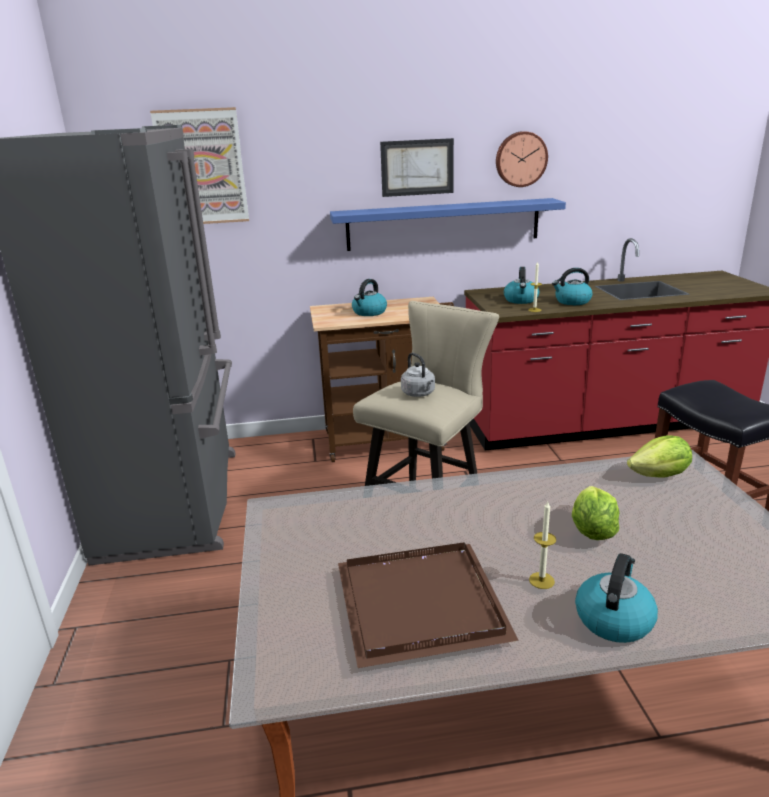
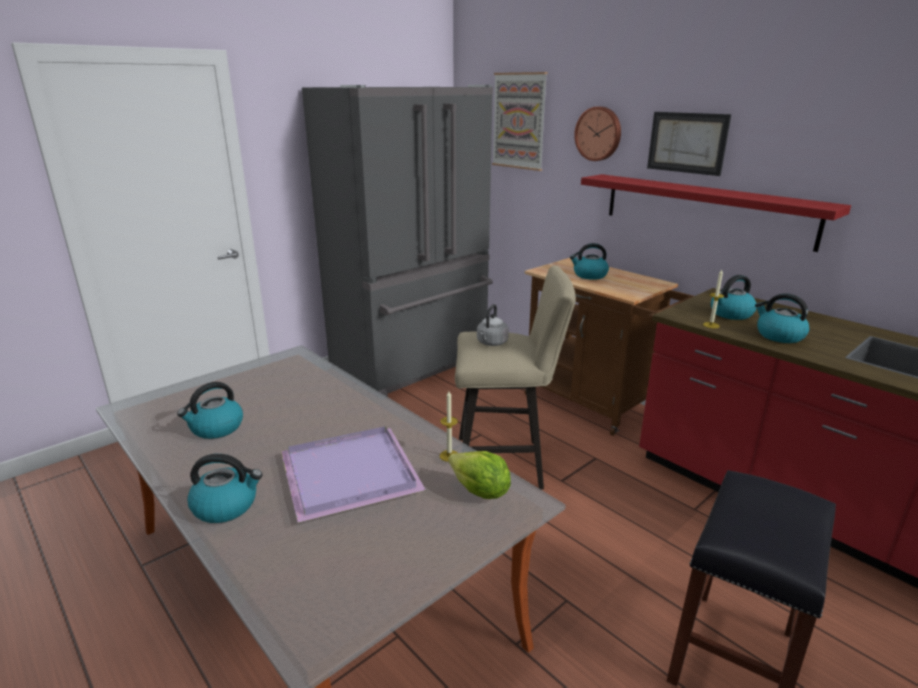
camera: 55 degrees right, 0 degrees up
(422, 601) = (216, 428): brown tray -> kettle
(443, 224) = (704, 209): blue shelf -> red shelf
(520, 159) = (813, 148): wall clock -> wall clock (599, 134)
(541, 580) = (262, 465): candle -> candle (449, 456)
(592, 531) = (347, 473): lettuce -> purple tray

